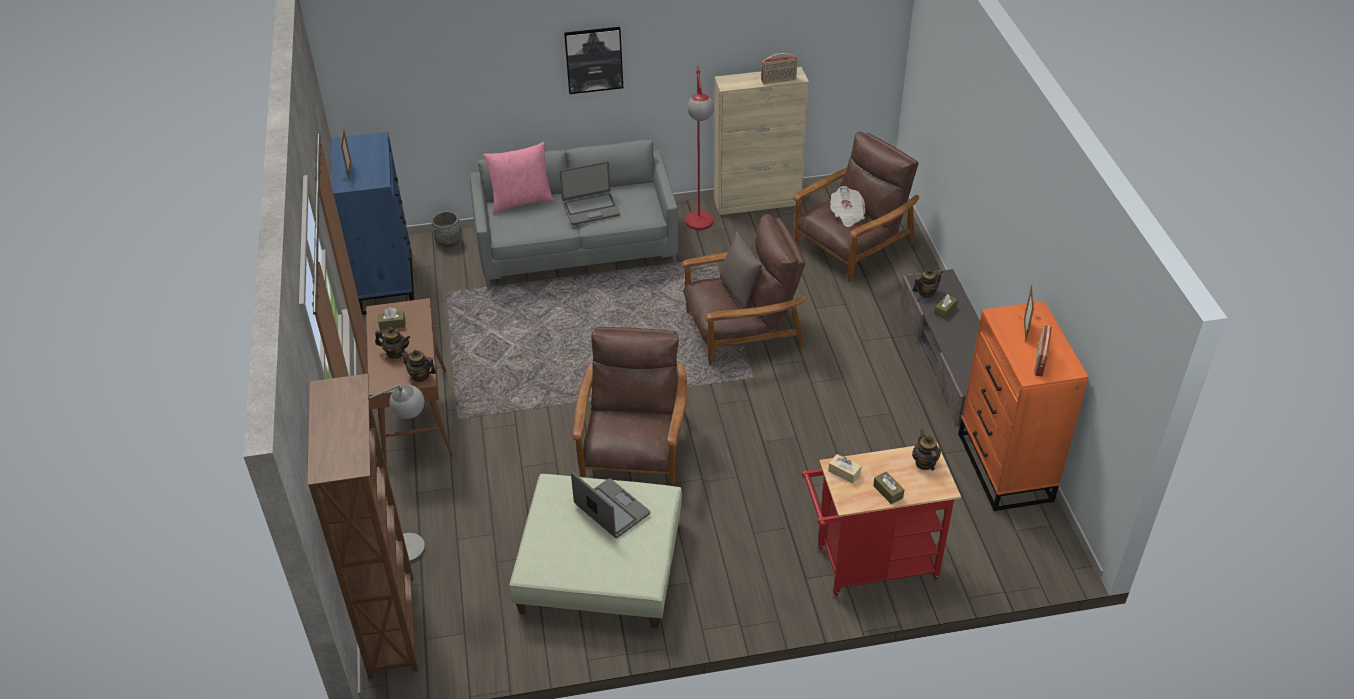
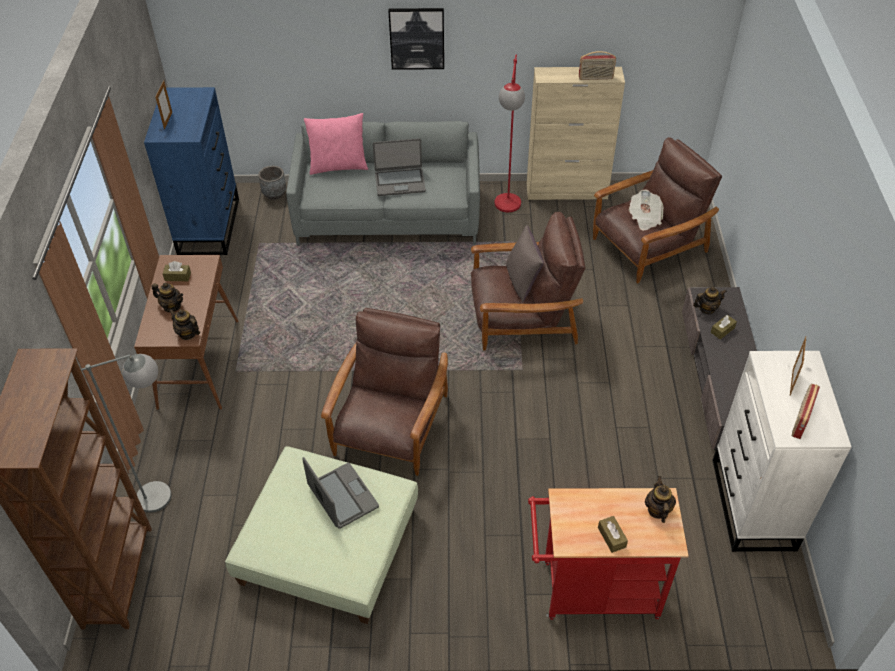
camera: 10 degrees right, 5 degrees up
(844, 472) = (570, 507): beige tissue box -> none
(1005, 468) = (753, 505): orange dresser -> white dresser

